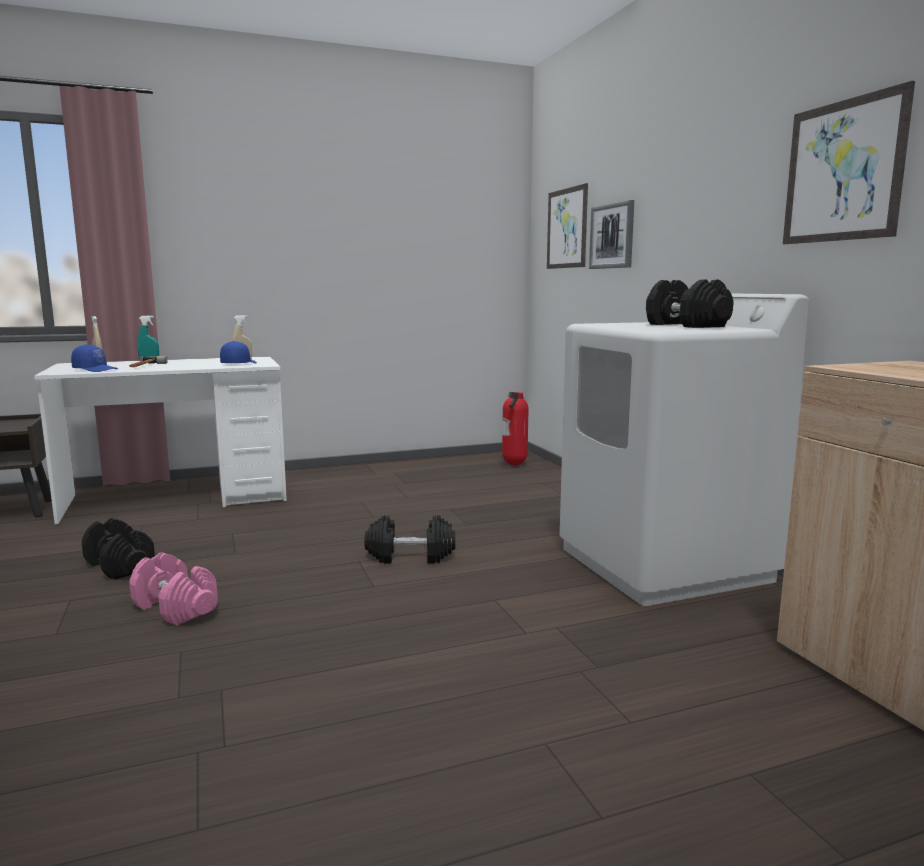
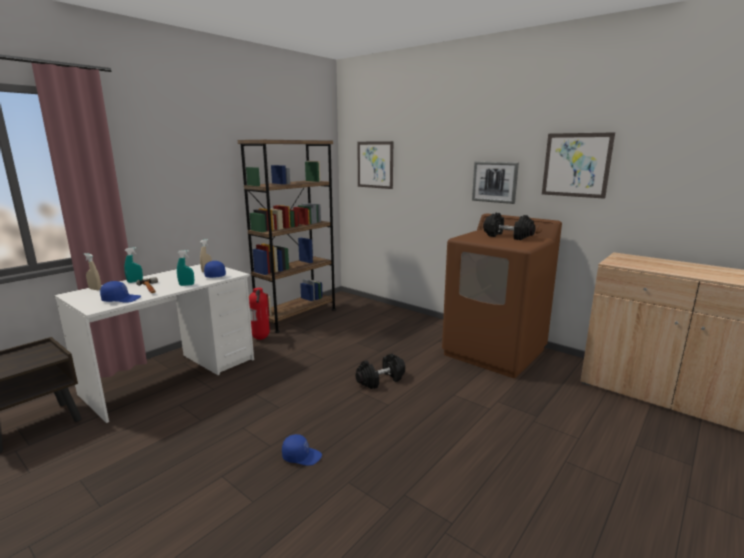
camera: 30 degrees left, 5 degrees up
(120, 566) = (216, 440): black dumbbell -> none
(176, 608) = (302, 456): pink dumbbell -> blue cap
(186, 367) = (186, 285): none -> turquoise spray bottle
(415, 467) = (296, 316): none -> brown bookcase
(515, 465) = (351, 303): fire extinguisher -> fire extinguisher (261, 338)
(612, 236) = (416, 174): picture -> picture (495, 182)
(664, 564) = (494, 352): white washing machine -> brown washing machine

